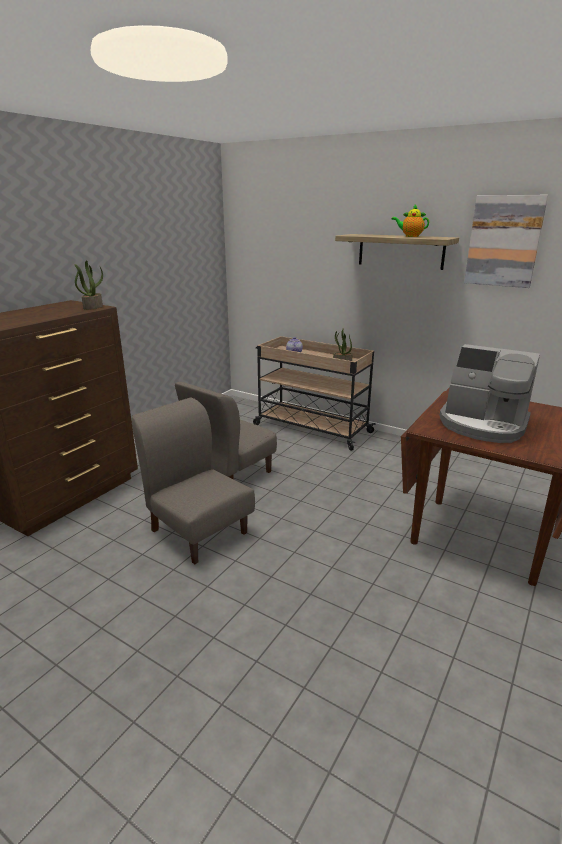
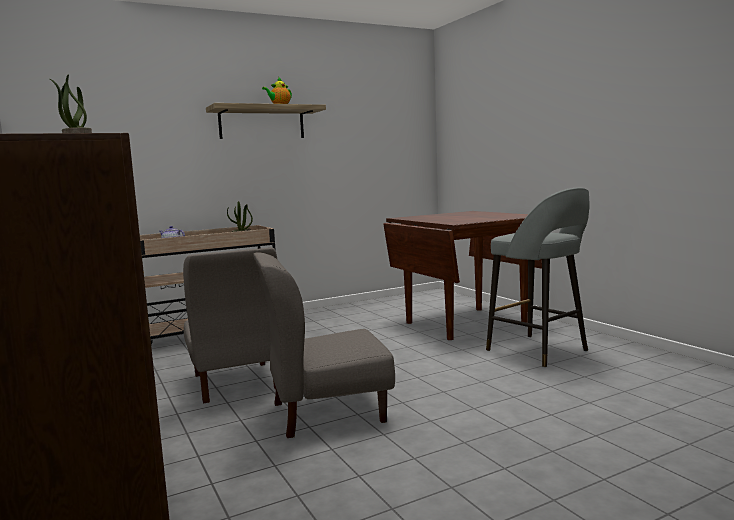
camera: 60 degrees left, 15 degrees down
(436, 617) = (539, 351): none -> grey stool
(483, 425) = (464, 218): coffee machine -> none
(504, 241) = (345, 111): picture -> none

